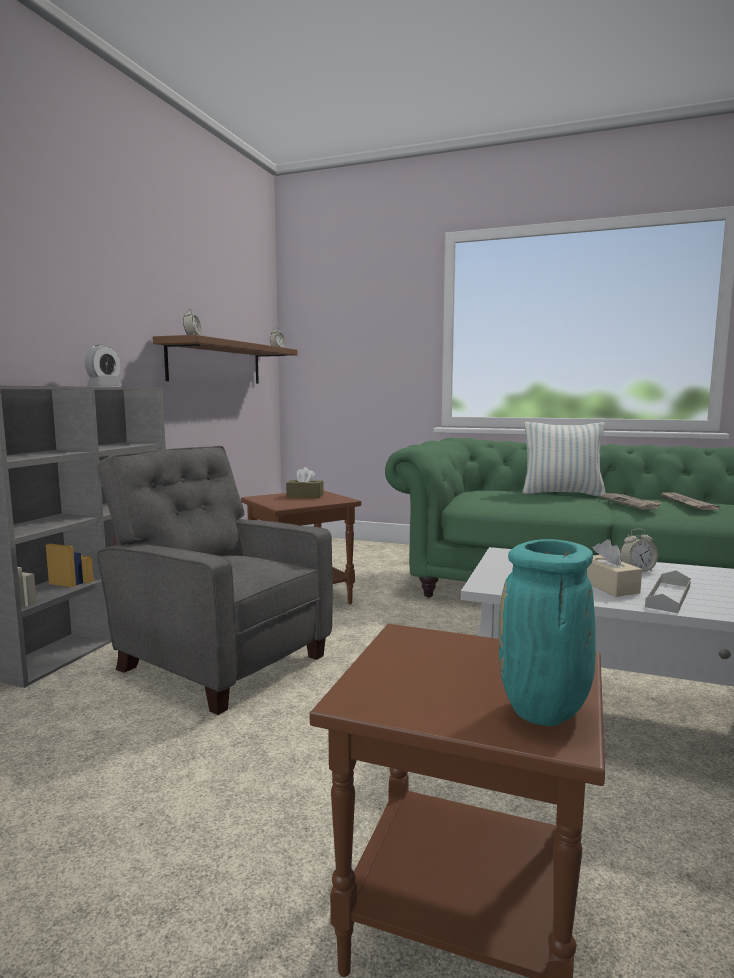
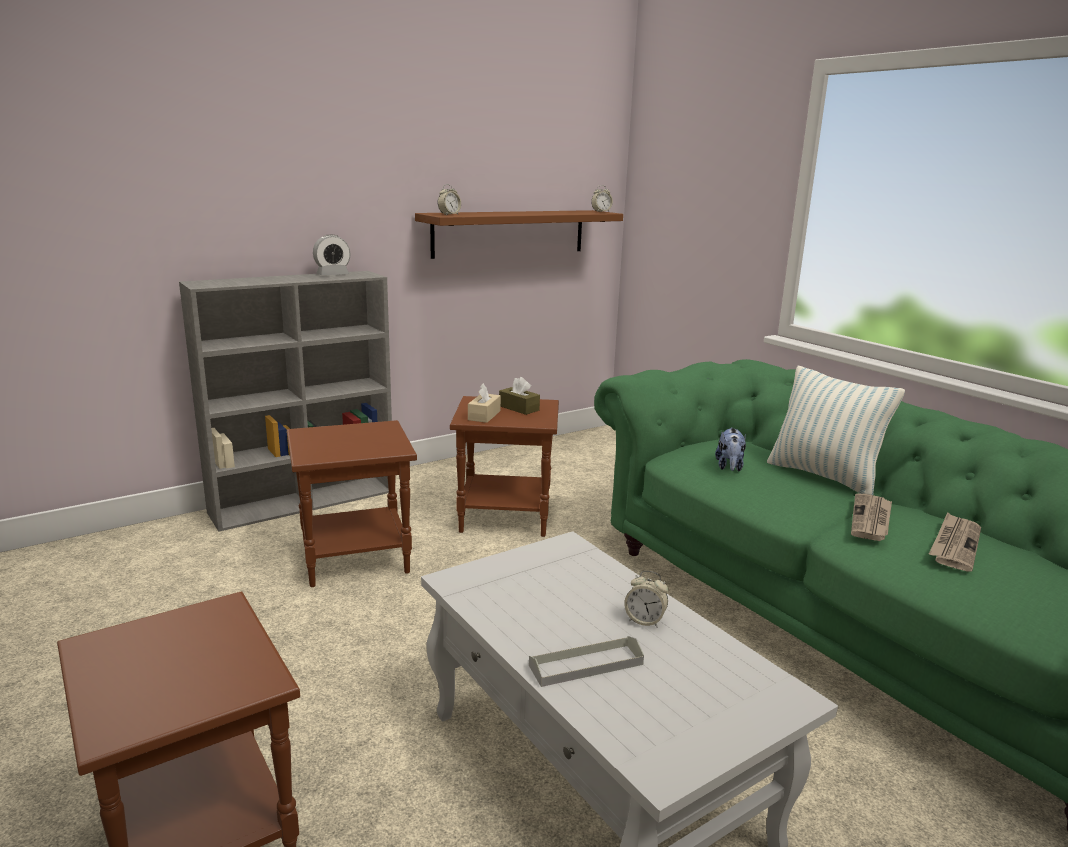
camera: 35 degrees right, 10 degrees up
(220, 661) = (356, 558): grey armchair -> brown side table
(509, 499) = (729, 467): none -> plush toy
(544, 713) = (142, 712): turquoise vase -> none
(607, 586) = (559, 626): beige tissue box -> beige tissue box (484, 415)

